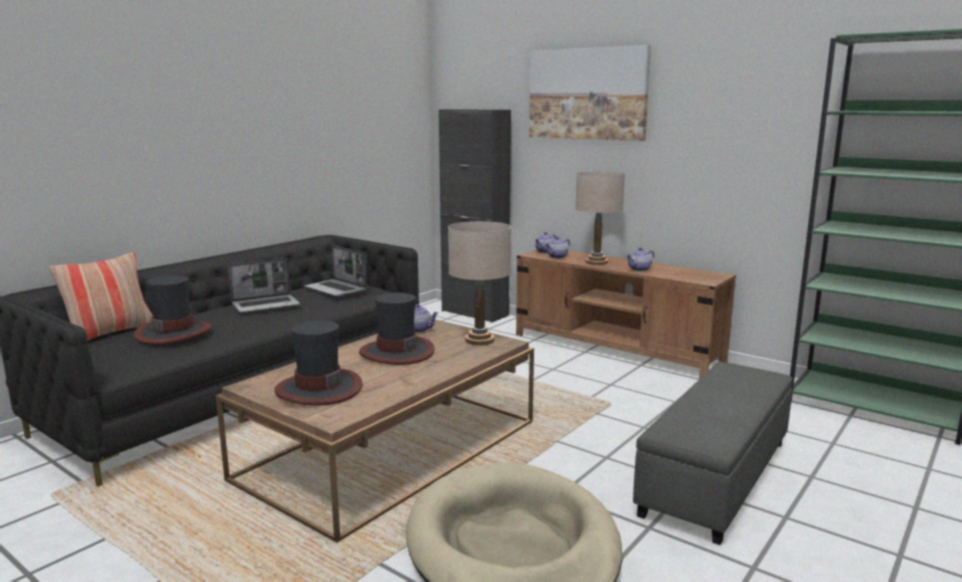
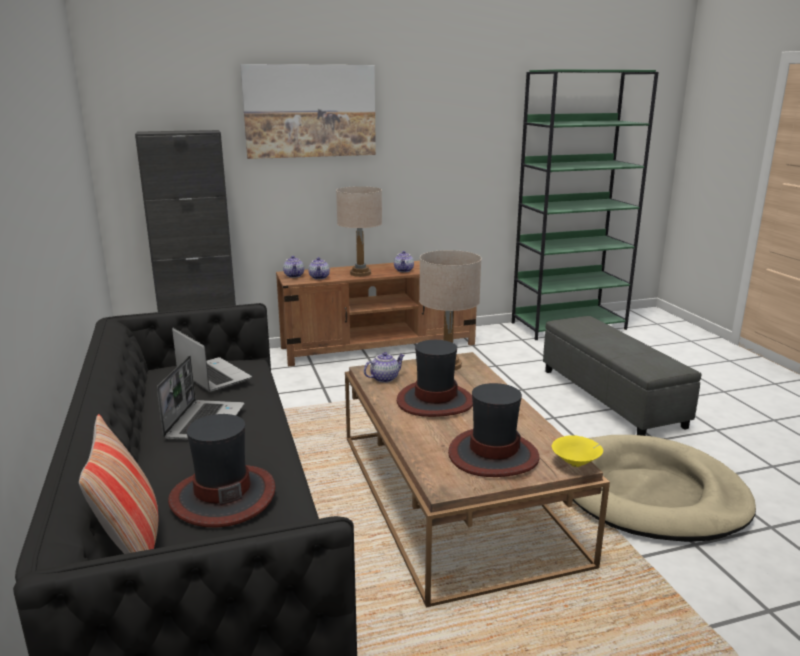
camera: 55 degrees left, 5 degrees up
(335, 420) = (576, 464): none -> yellow bowl
(336, 289) = (212, 376): laptop -> laptop turned 120 degrees counterclockwise

